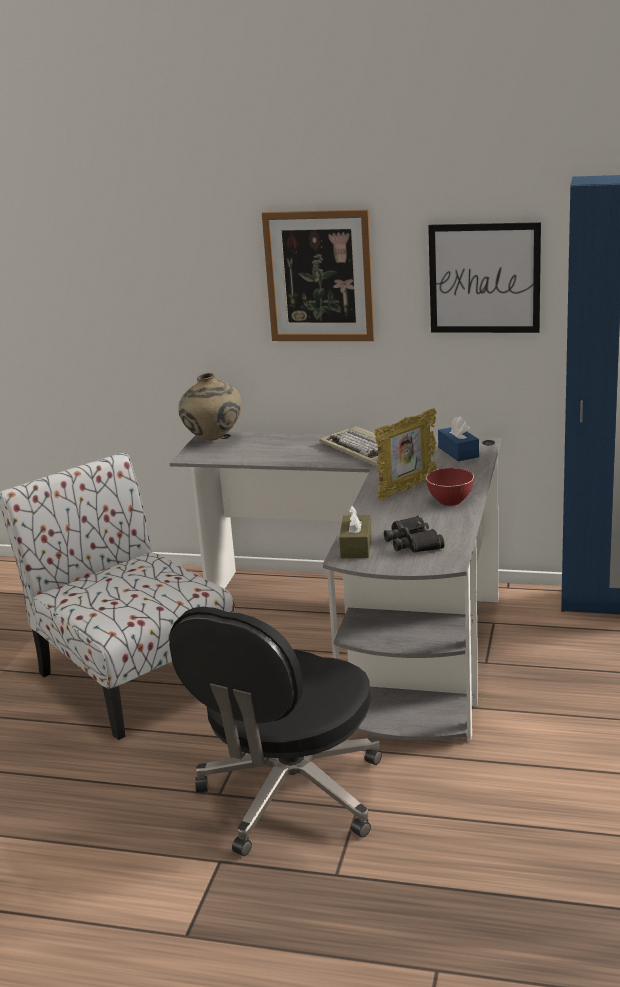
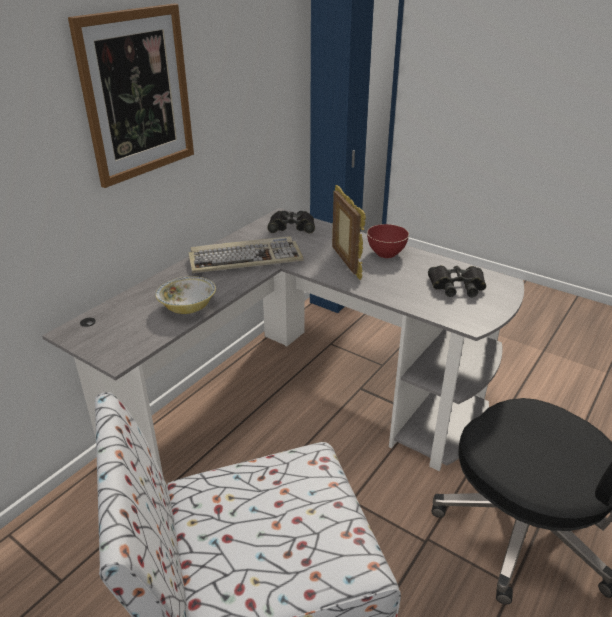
camera: 70 degrees left, 10 degrees up
(213, 440) = (91, 330): beige vase -> none
(271, 456) = (188, 307): none -> bowl
(356, 546) = (449, 312): brown tissue box -> none
(458, 452) = (291, 227): blue tissue box -> black binoculars
(484, 278) = (260, 67): picture -> none

